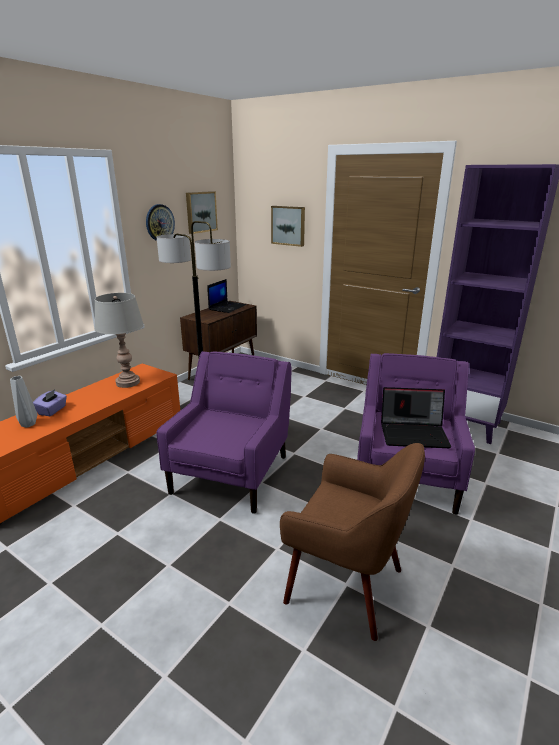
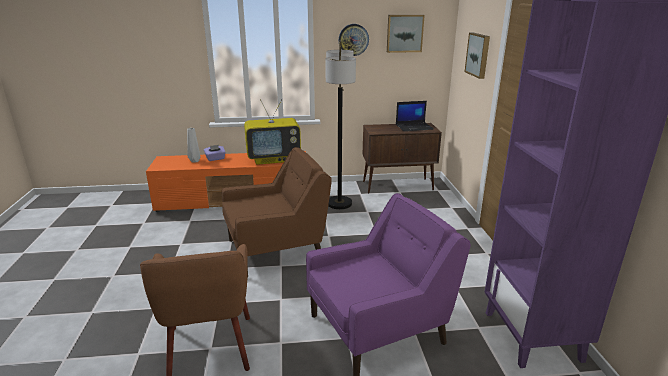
camera: 50 degrees right, 0 degrees up
(128, 382) = (274, 159): grey table lamp -> television
(232, 473) = (277, 250): purple armchair -> brown armchair
(414, 433) = (363, 281): laptop -> none

